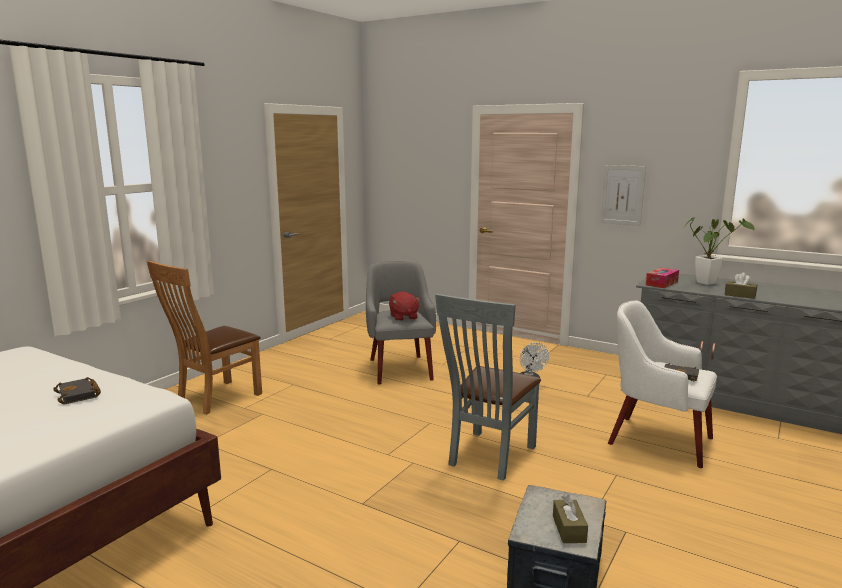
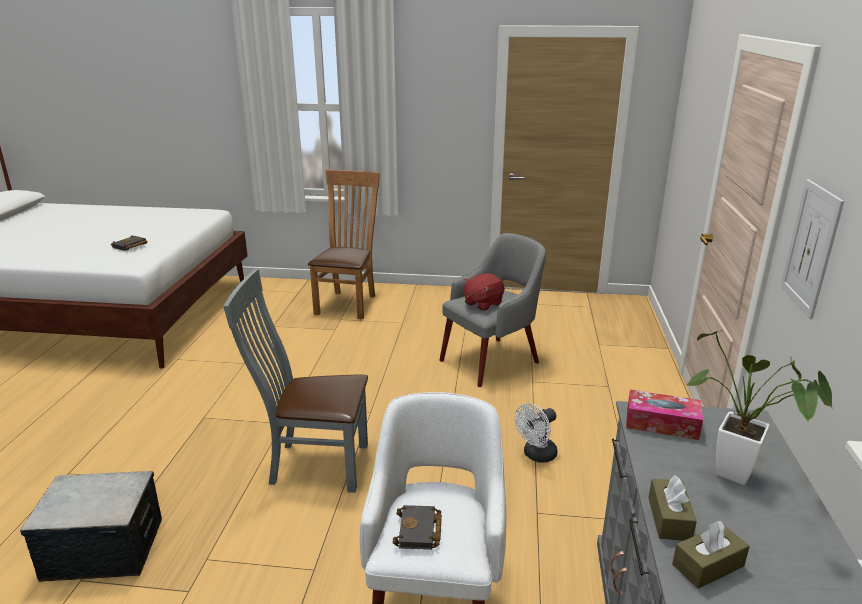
camera: 65 degrees right, 10 degrees up
(214, 399) = (348, 303): brown chair -> brown chair turned 90 degrees clockwise
(569, 529) = (69, 506): brown tissue box -> brown tissue box (708, 565)

